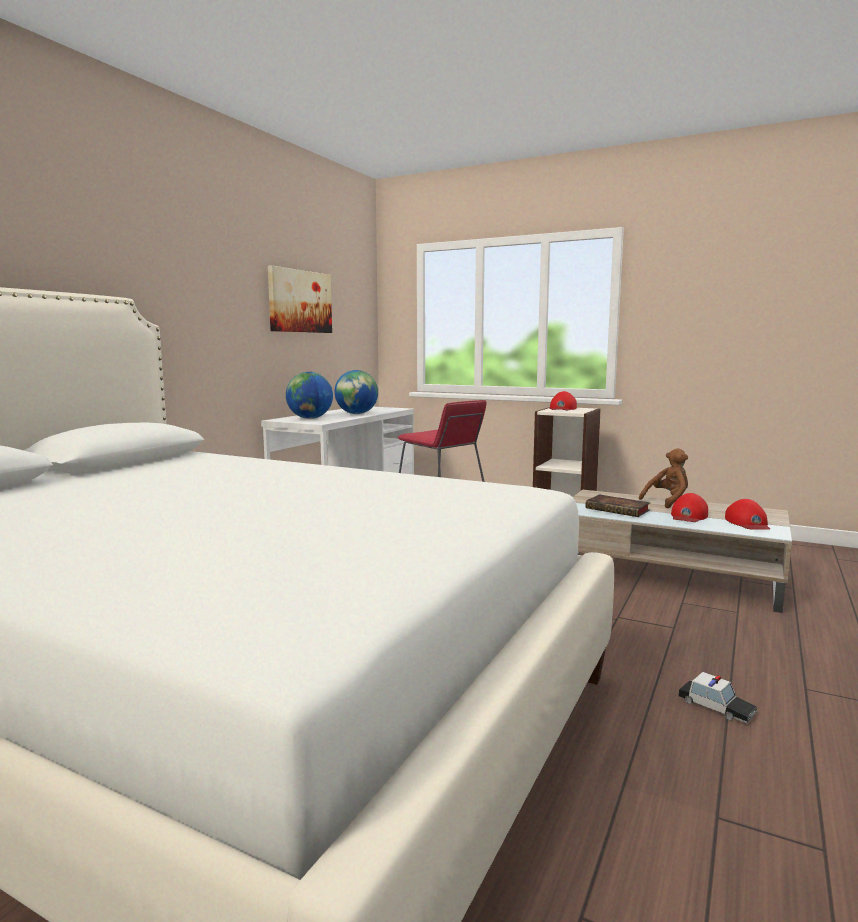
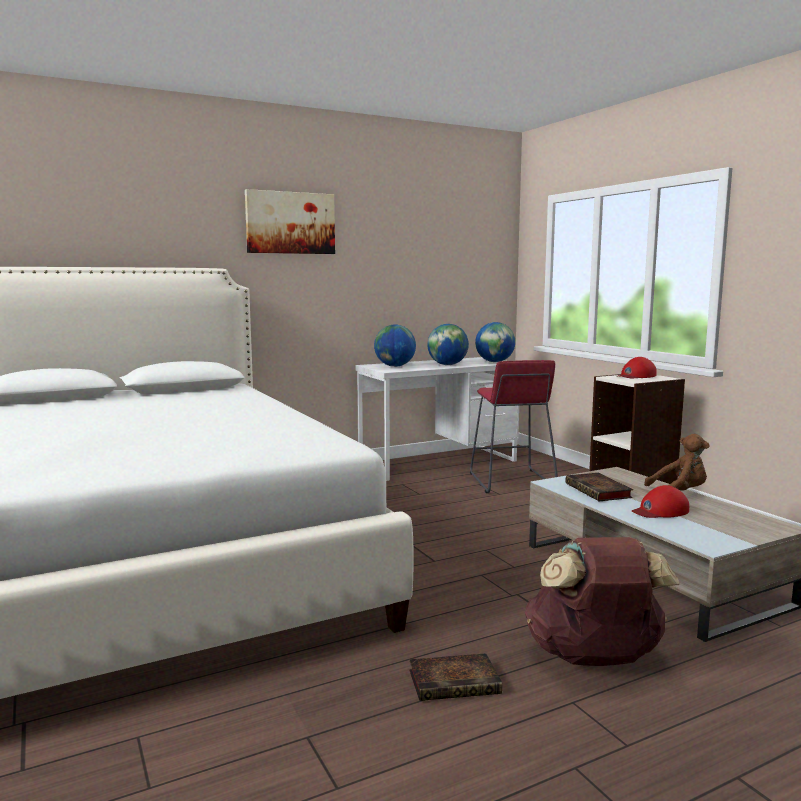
camera: 35 degrees right, 0 degrees up
(299, 301) = (409, 260): picture -> picture (290, 223)
(389, 409) = (494, 362): none -> globe
(716, 707) = (456, 682): toy car -> book
(748, 523) = (711, 531): red cap -> none
(755, 650) = (594, 659): none -> brown backpack

